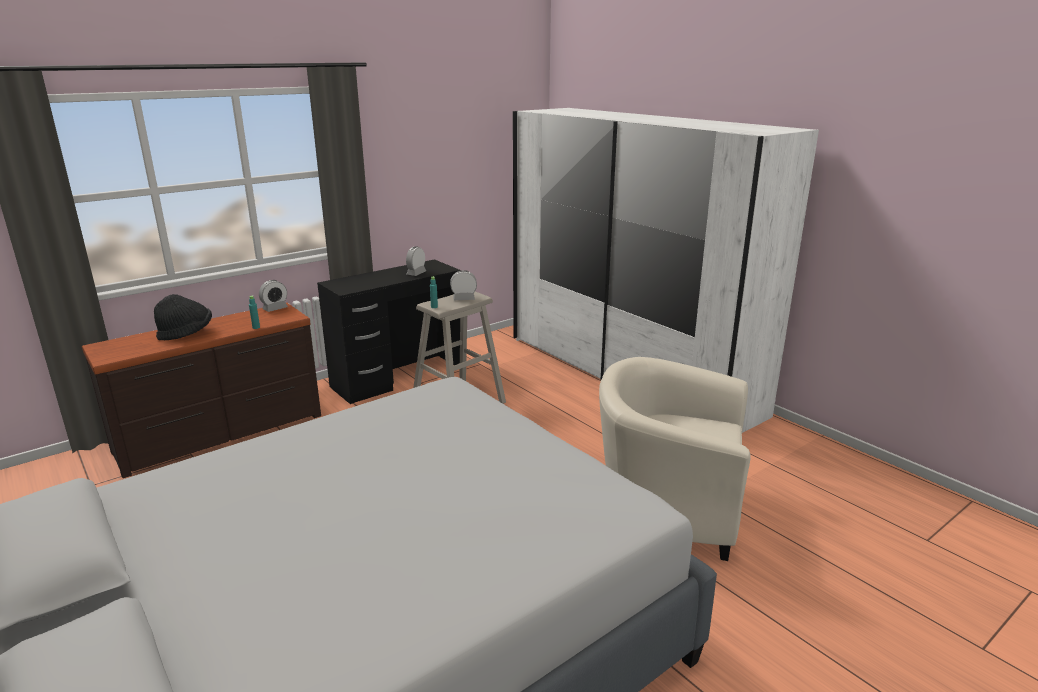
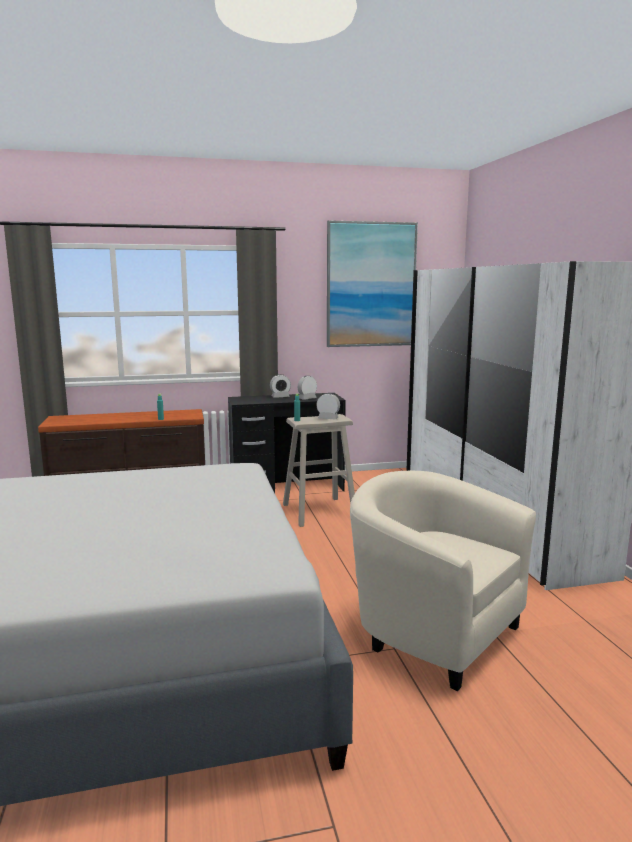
camera: 25 degrees right, 10 degrees down
(186, 334) = (114, 417): black hat -> none
(275, 308) = (188, 411): alarm clock -> alarm clock (280, 397)
(459, 127) = (371, 285): none -> picture

